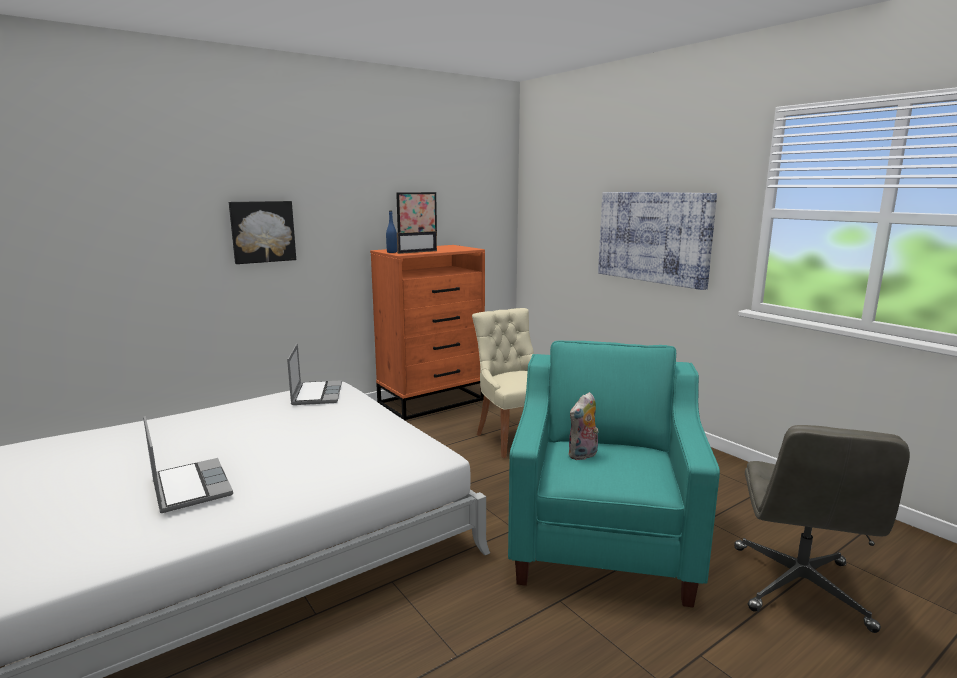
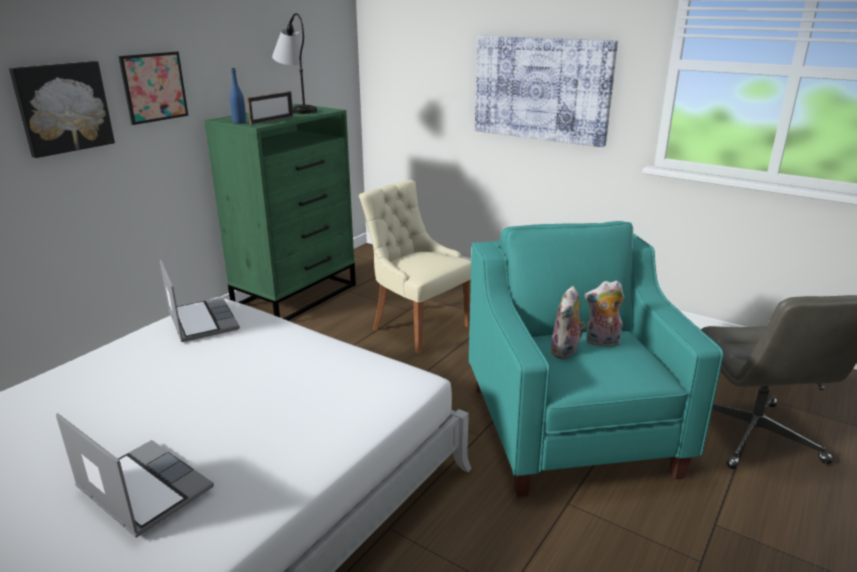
camera: 20 degrees left, 10 degrees up
(416, 214) = (251, 68): picture -> picture (154, 87)
(432, 401) = (297, 296): orange dresser -> green dresser
(448, 247) = (298, 109): none -> table lamp
(624, 454) = (601, 342): none -> plush toy

